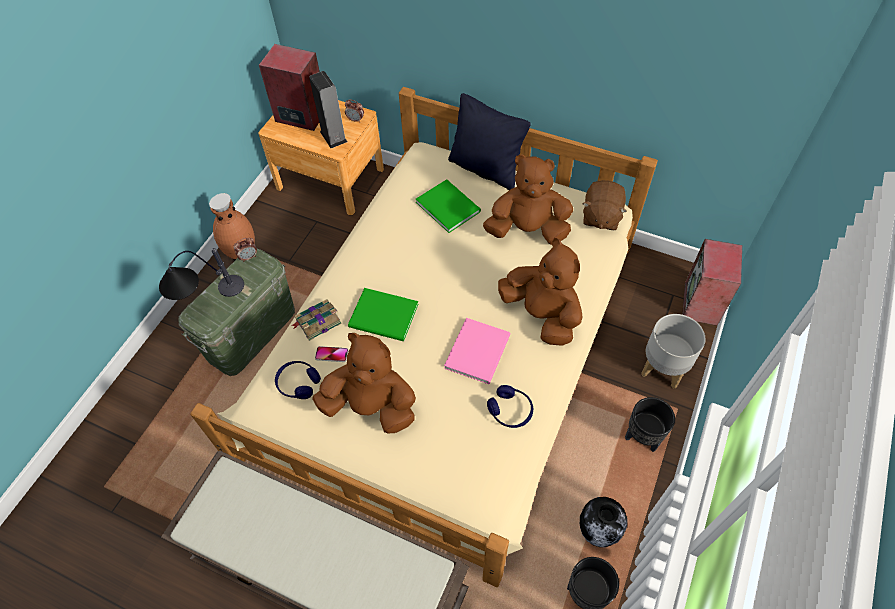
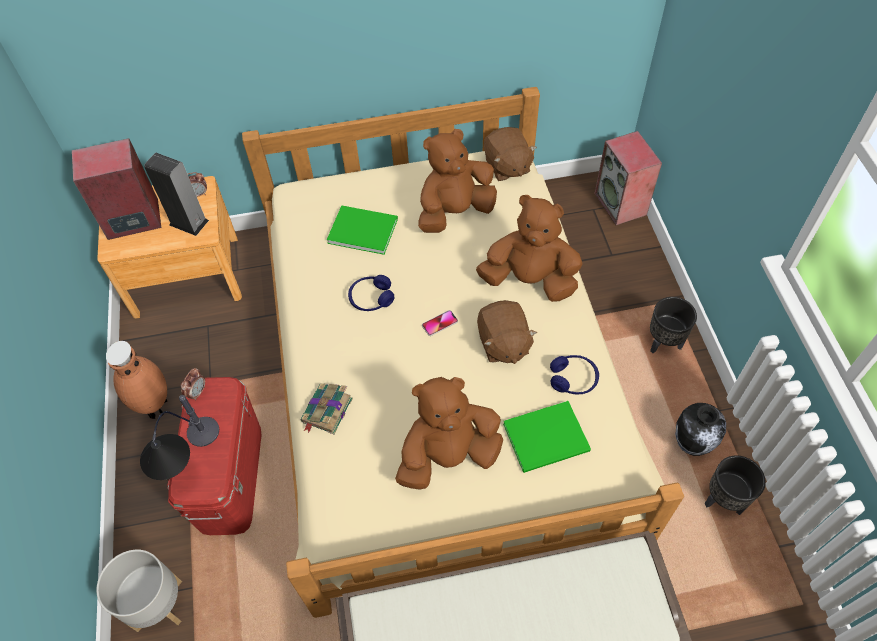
camera: 35 degrees left, 0 degrees up
(251, 333) = (230, 477): green storage box -> red storage box
(298, 383) = (358, 480): blue headphones -> blue headphones (371, 298)
(331, 354) = (368, 433): phone -> phone (440, 323)
(385, 317) = (390, 367): green book -> green book (549, 438)
(479, 350) = (503, 343): pink book -> brown plush toy
(485, 169) = (368, 177): black pillow -> none
(662, 368) = (633, 275): grey planter -> grey planter (158, 605)

